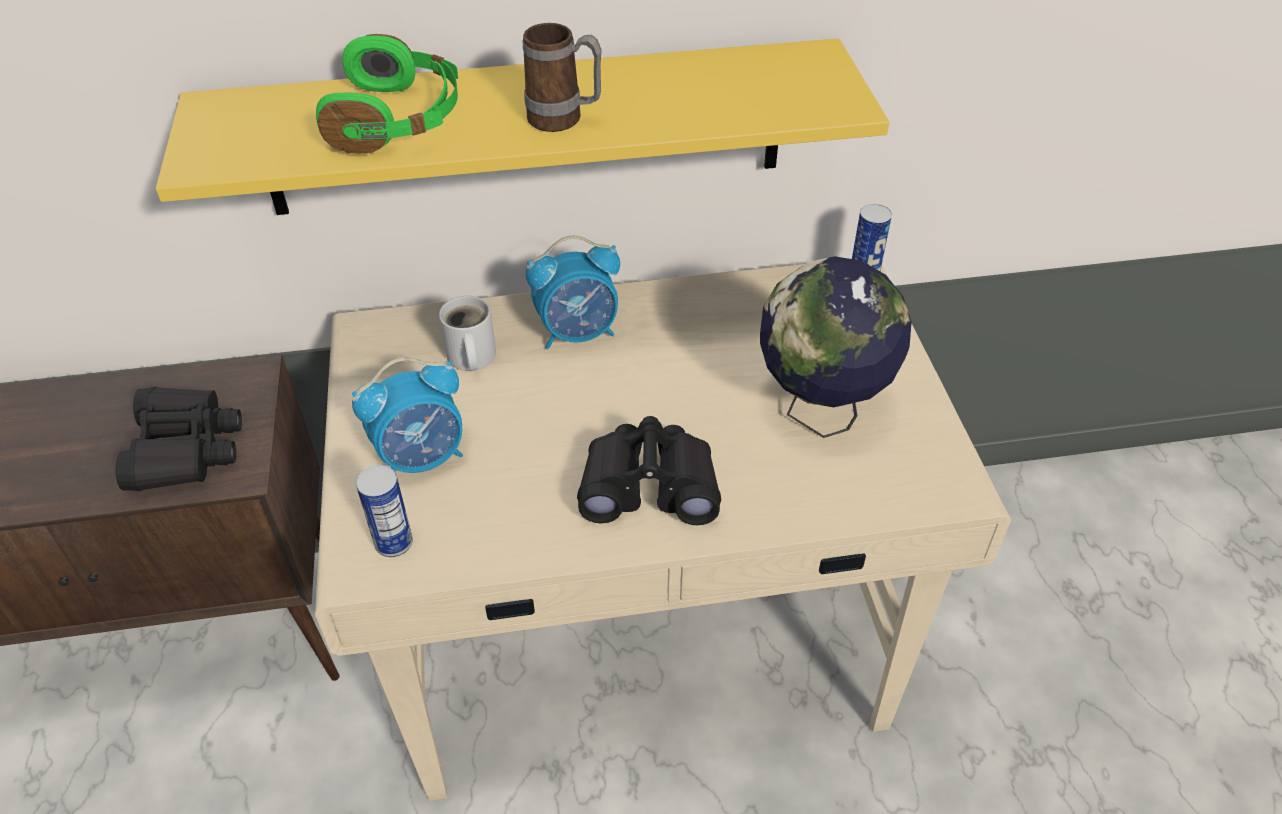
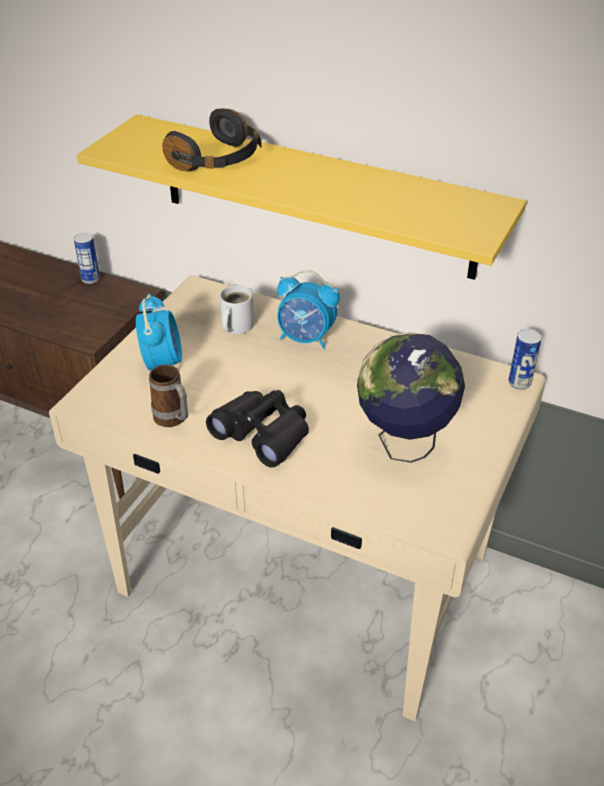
camera: 35 degrees right, 5 degrees down
(185, 449) = (76, 315): black binoculars -> none
(394, 543) = (110, 397): can -> can (90, 279)
(398, 120) = (218, 160): green headphones -> black headphones
(422, 458) = (162, 364): alarm clock -> alarm clock turned 105 degrees counterclockwise
(565, 120) = (301, 190): mug -> mug (173, 421)

